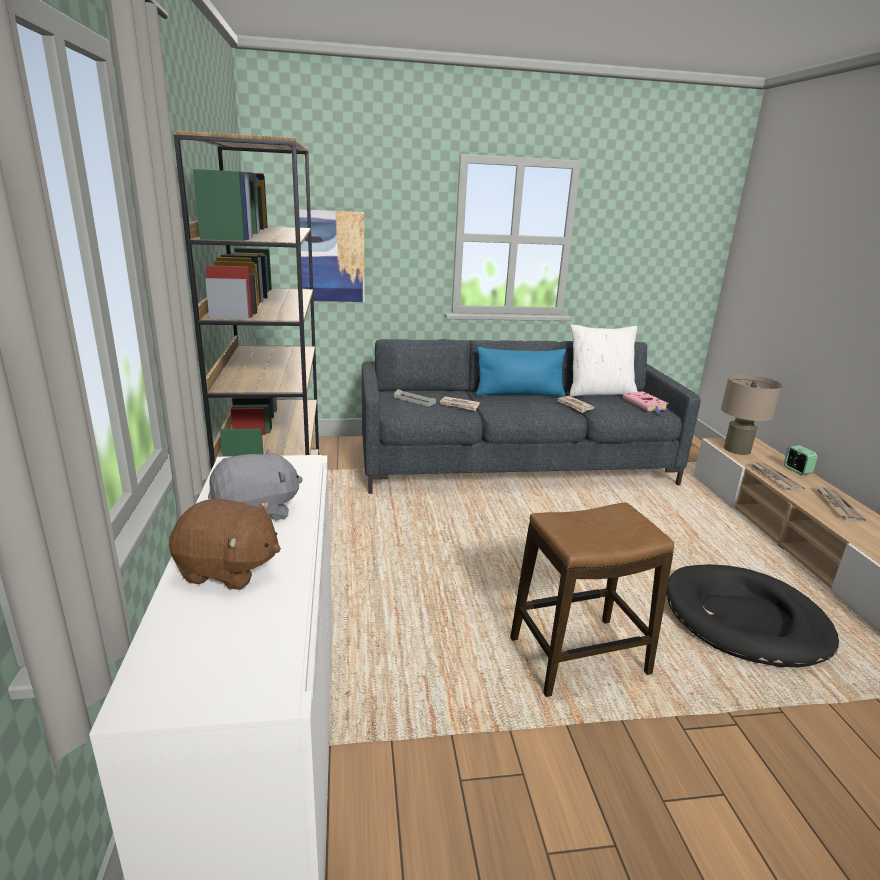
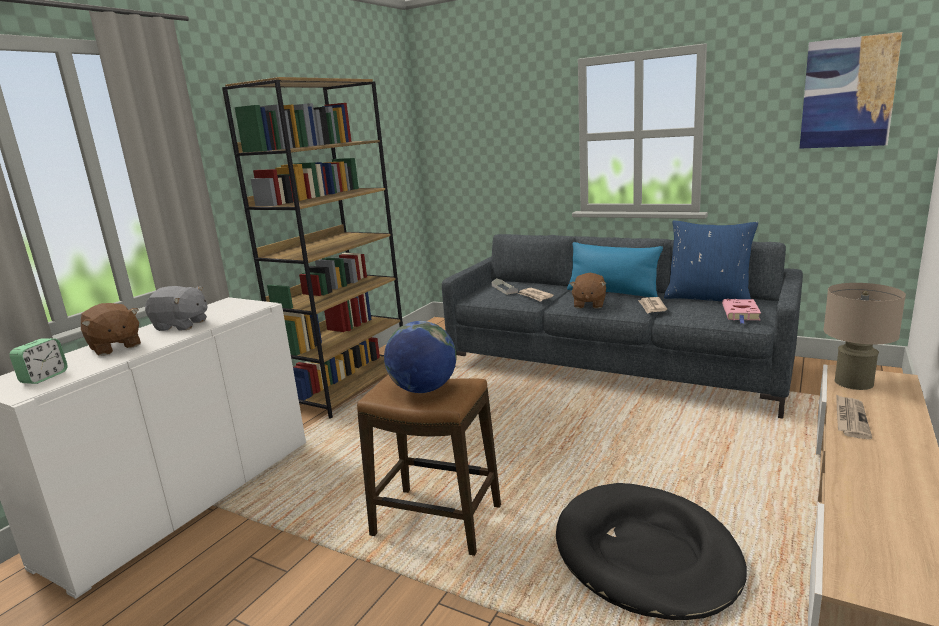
camera: 40 degrees right, 5 degrees down
(331, 257) = (476, 163): picture -> picture (847, 93)
(521, 409) = (588, 304): none -> brown plush toy
(599, 392) = (708, 298): white pillow -> blue pillow
(600, 526) = (423, 389): none -> globe
(797, 470) = (907, 418): alarm clock -> alarm clock (44, 377)
(836, 505) = (892, 464): newspaper -> none

